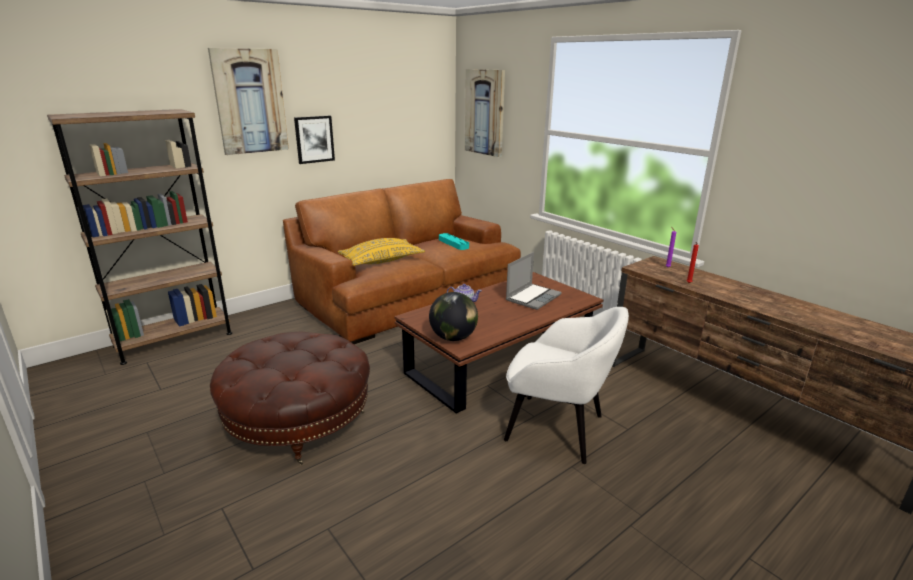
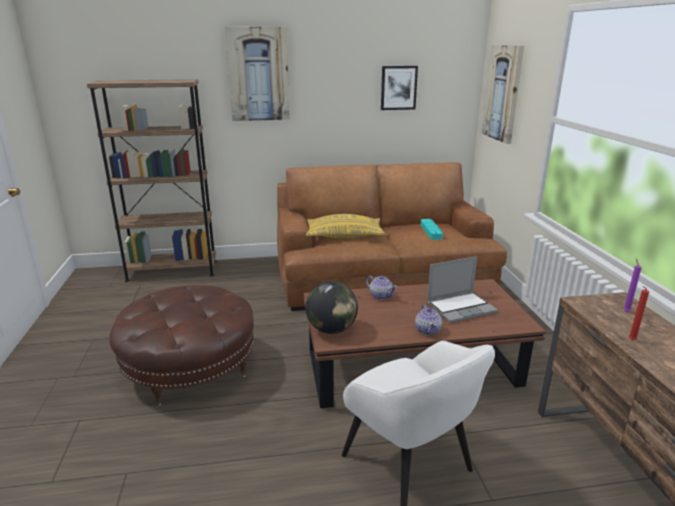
camera: 30 degrees right, 0 degrees up
(314, 139) = (317, 111): picture -> picture (398, 88)
(527, 319) = (428, 330): none -> teapot

